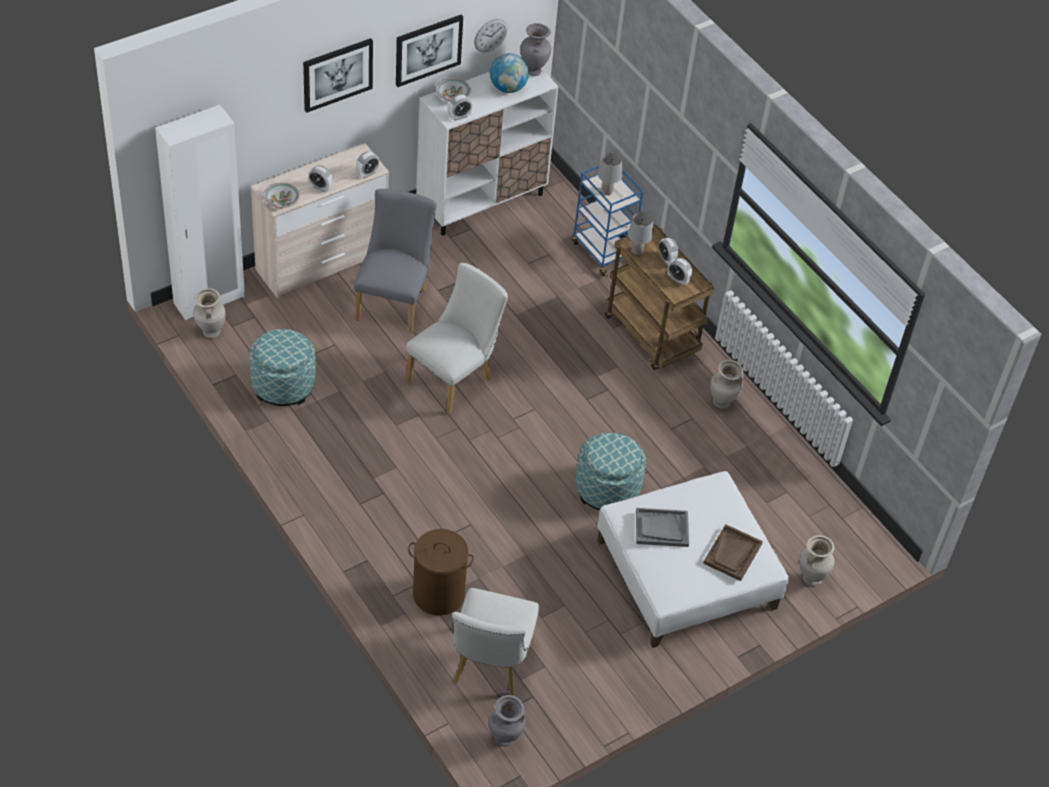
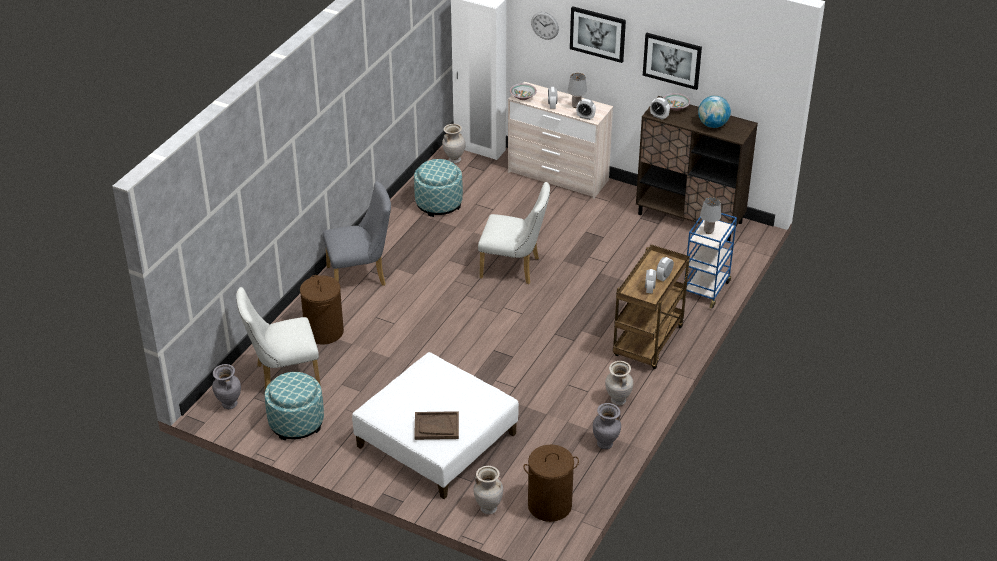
camera: 65 degrees right, 10 degrees down
(394, 301) = (556, 218): grey chair -> grey chair (361, 276)
(482, 201) = (690, 218): white cabinet -> brown cabinet
(490, 35) = (727, 82): wall clock -> wall clock (545, 25)
(533, 71) = (744, 129): grey vase -> grey vase (605, 444)
(607, 489) = (481, 373): ottoman -> ottoman (296, 422)
(637, 251) = (657, 260): grey table lamp -> grey table lamp (576, 106)
(661, 528) = (429, 383): grey tray -> none
(835, 529) = (549, 505): none -> brown laundry basket

